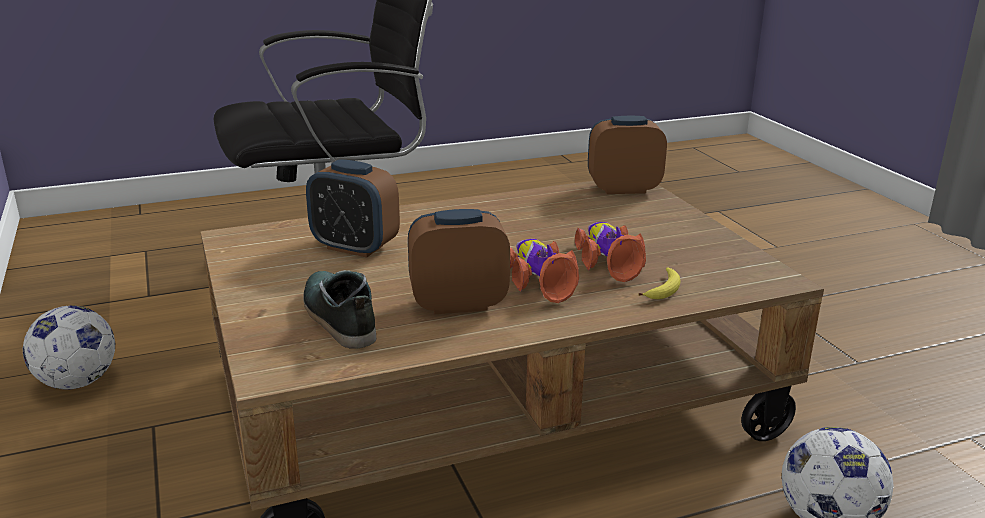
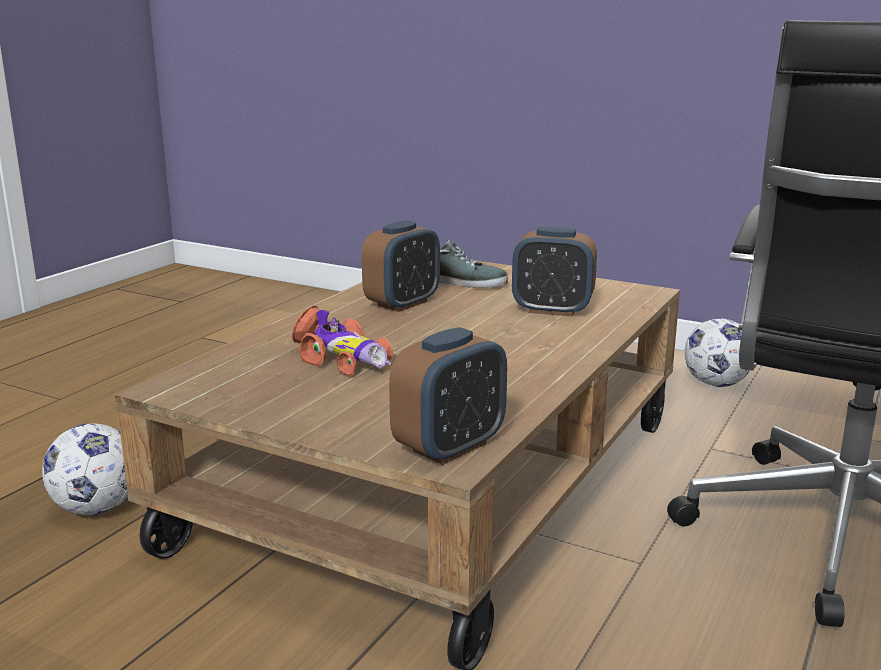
camera: 140 degrees right, 5 degrees down
(355, 247) = (552, 310): alarm clock -> alarm clock turned 150 degrees counterclockwise
(541, 279) = (373, 330): toy car -> none
(663, 290) = (266, 351): banana -> none

